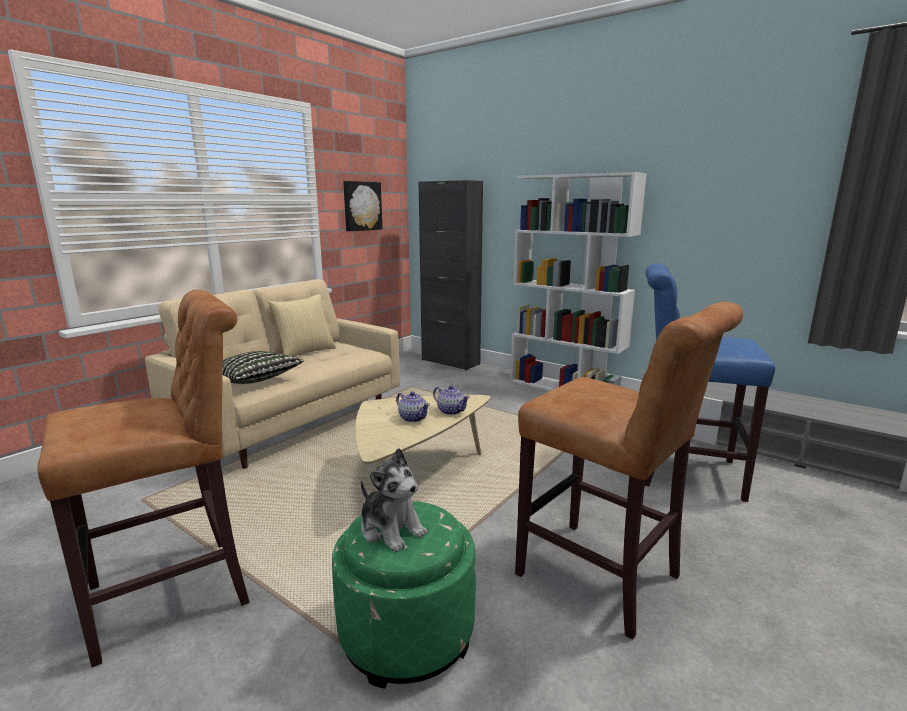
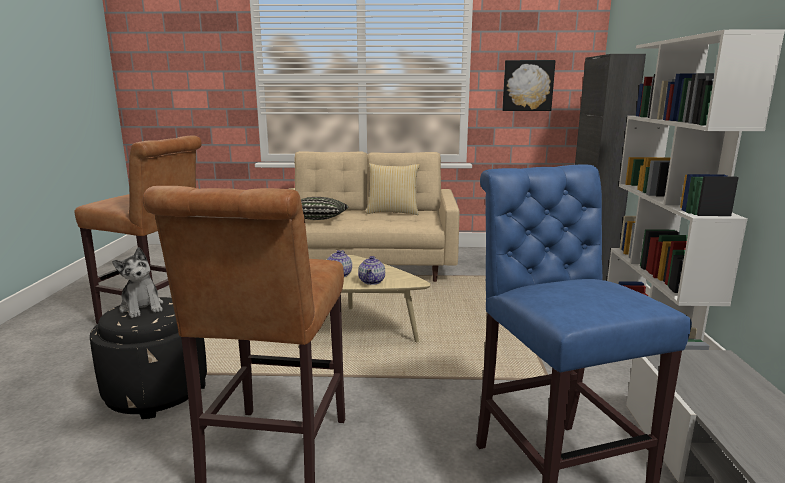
camera: 55 degrees right, 0 degrees up
(391, 529) = (142, 307): plush toy -> plush toy turned 45 degrees counterclockwise
(407, 633) = (157, 391): green ottoman -> black ottoman

